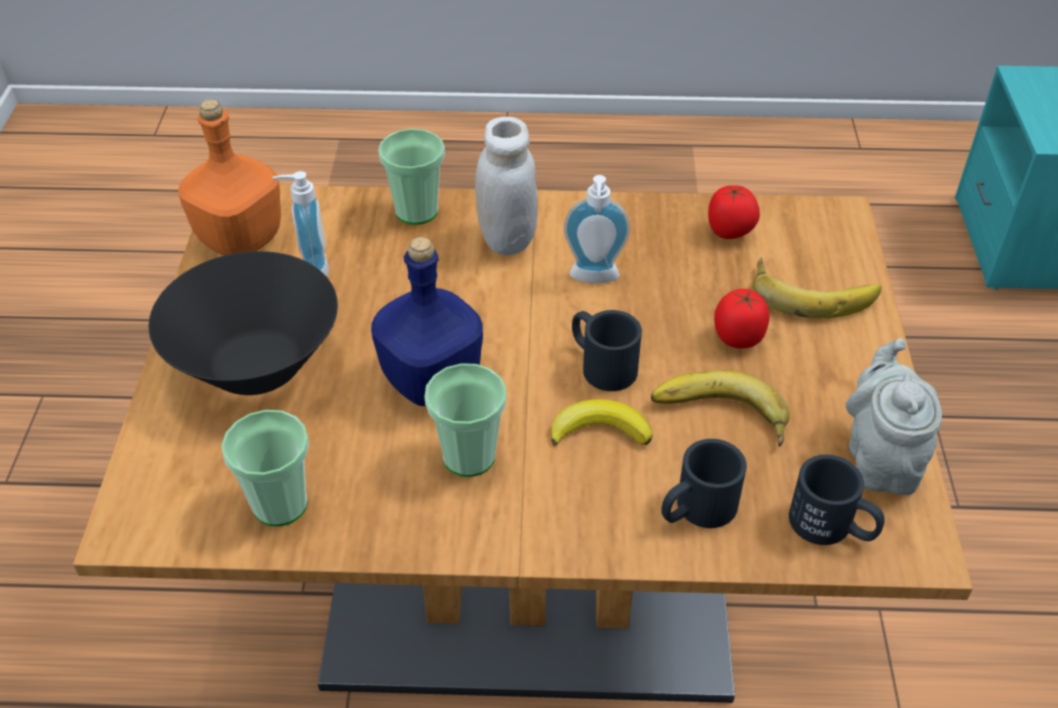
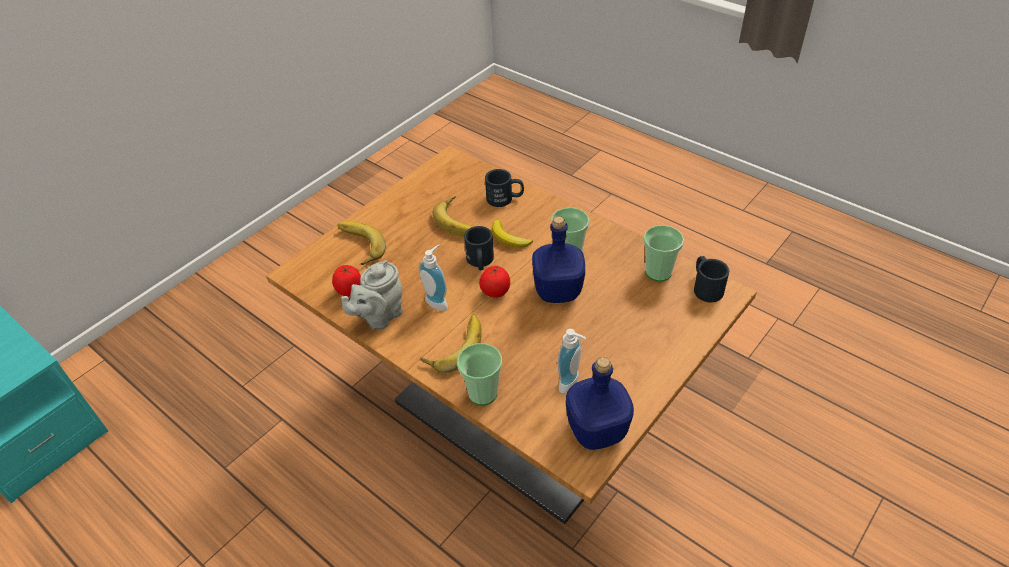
camera: 140 degrees left, 0 degrees up
(241, 238) = (596, 431): orange bottle -> blue bottle
(256, 365) = (633, 340): black bowl -> none
(507, 239) = (454, 346): white jar -> banana
(738, 338) = (413, 244): tomato -> tomato (495, 292)
(832, 527) = (467, 174): black mug -> black mug (705, 287)
(880, 459) = (424, 183): grey teapot -> grey teapot (379, 316)

